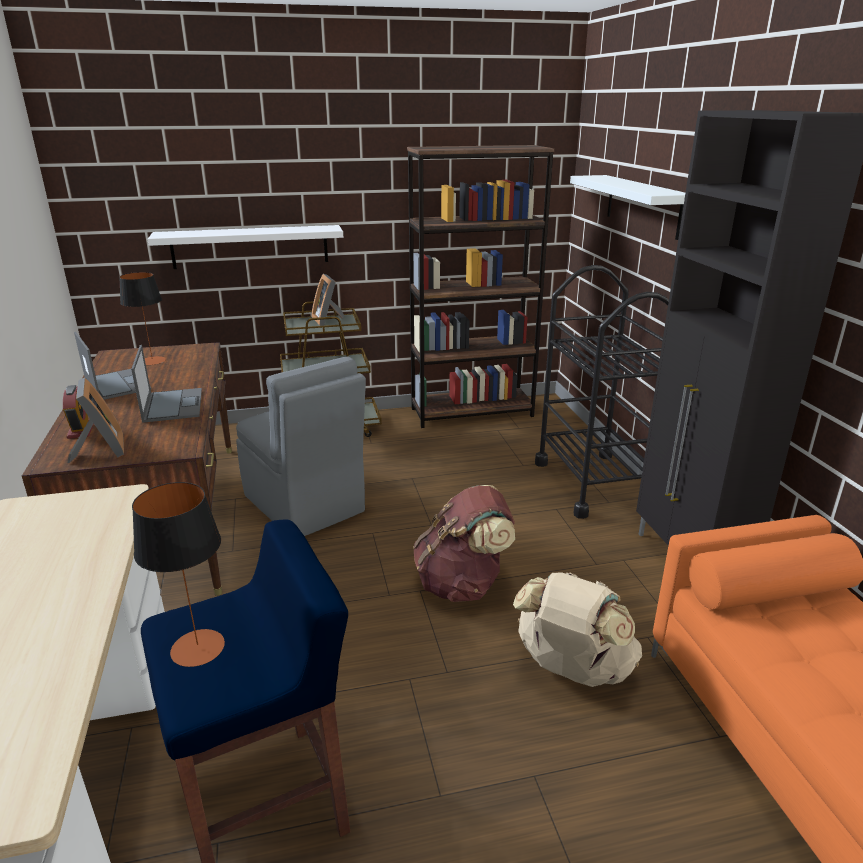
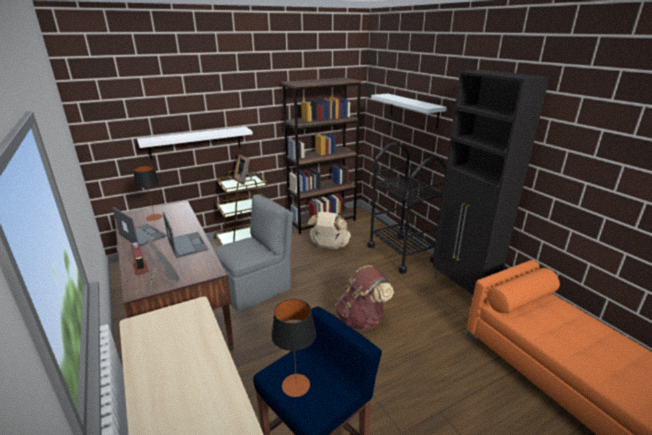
camera: 15 degrees left, 0 degrees up
(305, 505) = (256, 289): grey chair -> grey chair turned 75 degrees counterclockwise
(572, 669) = (433, 353): beige backpack -> beige backpack (329, 247)

